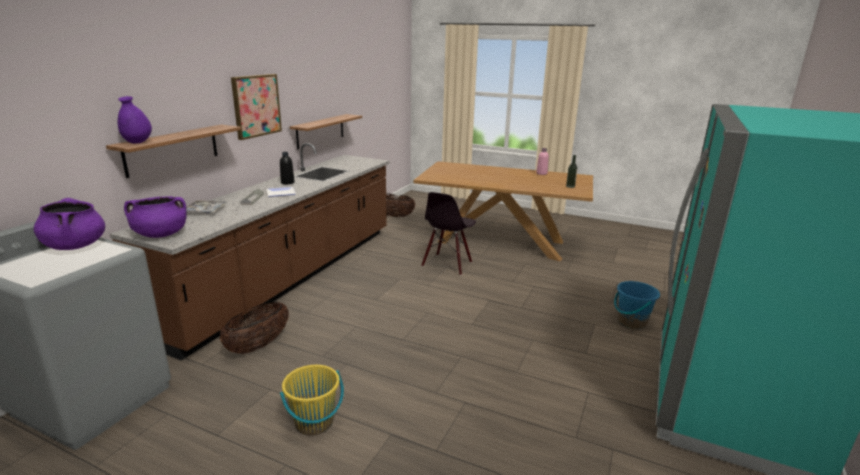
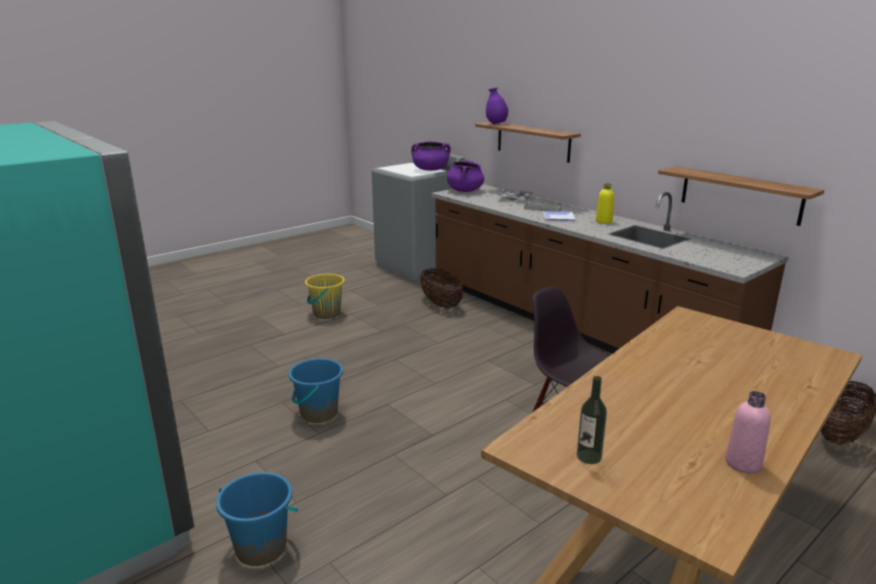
camera: 115 degrees right, 0 degrees up
(256, 105) = (628, 125): picture -> none
(287, 182) = (603, 221): black bottle -> yellow bottle
(512, 348) = (318, 413): none -> blue bucket

